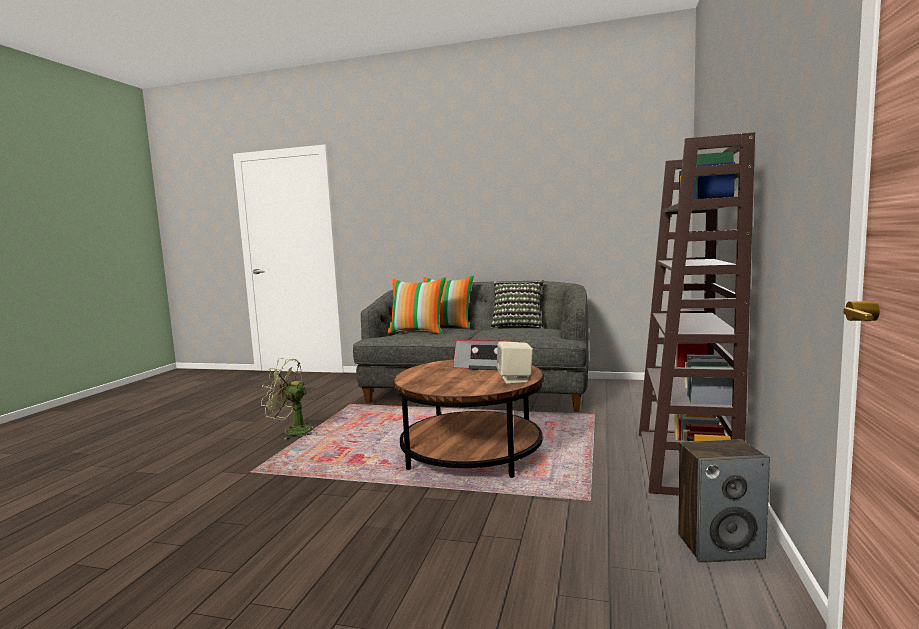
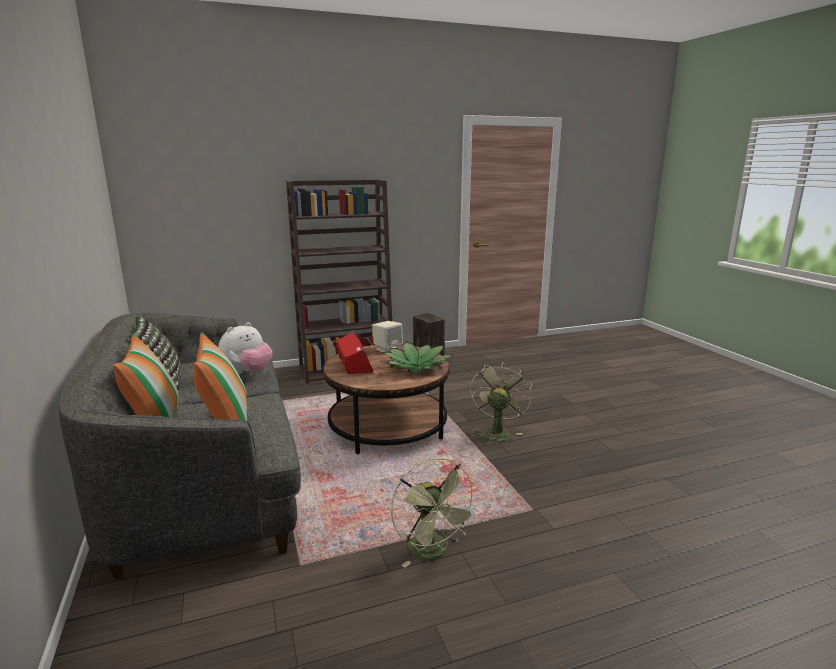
camera: 125 degrees left, 10 degrees up
(370, 504) = (496, 432): none -> green fan
(441, 382) = (417, 366): none -> potted plant
(497, 335) = (248, 372): none -> plush toy

